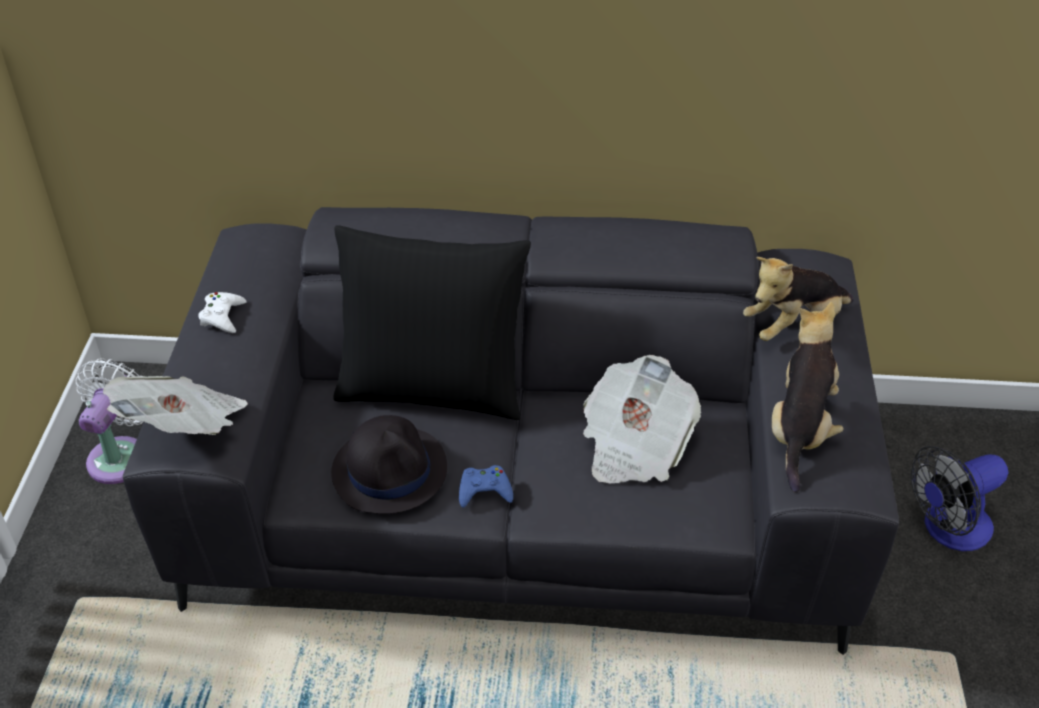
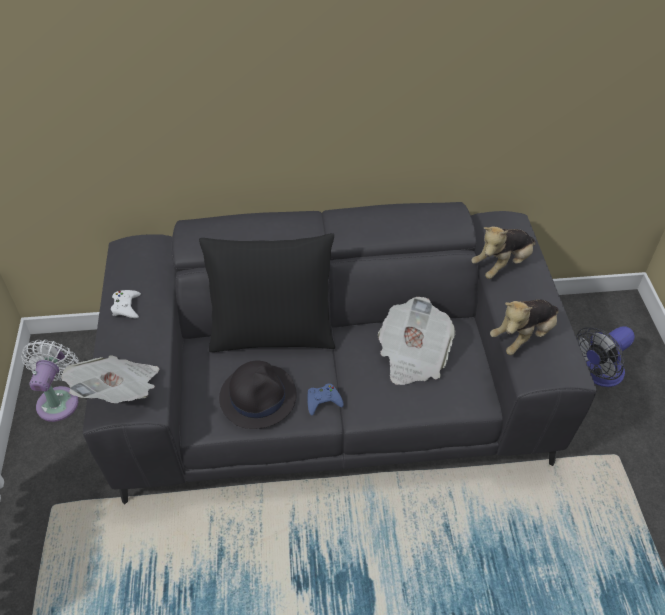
camera: 10 degrees left, 5 degrees up
(800, 429) = (523, 336): plush toy -> plush toy turned 135 degrees counterclockwise

